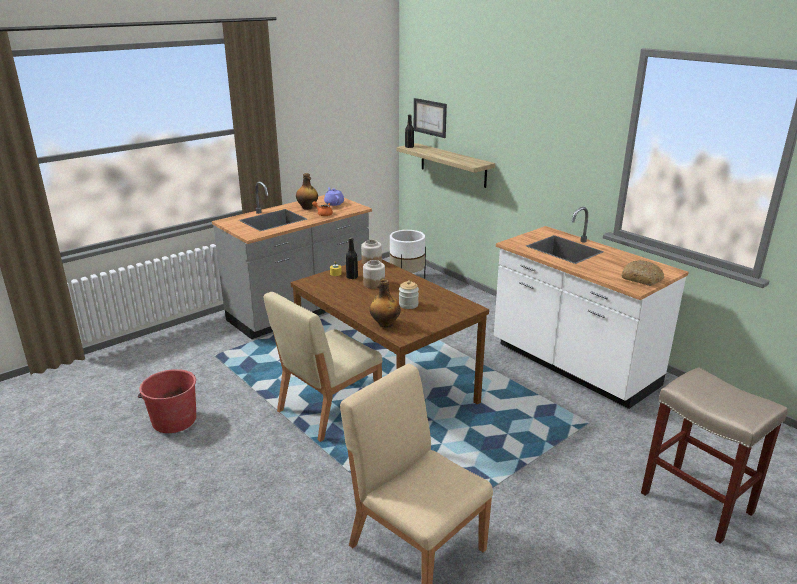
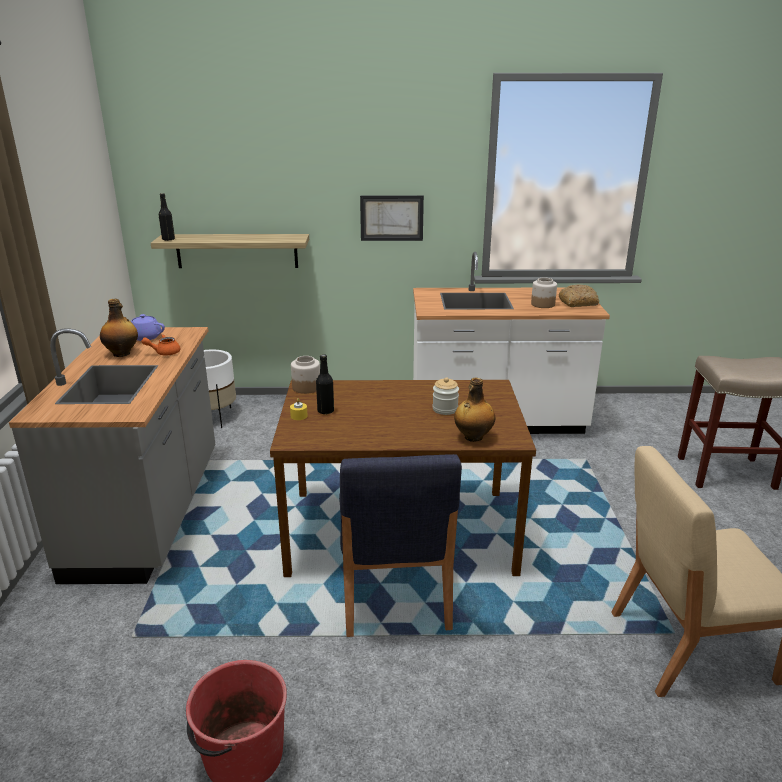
camera: 50 degrees left, 0 degrees up
(328, 409) = (394, 594): beige chair -> blue chair
(374, 284) = (365, 407): jar -> jar (542, 304)
(430, 117) = (183, 194): picture -> picture (391, 218)

